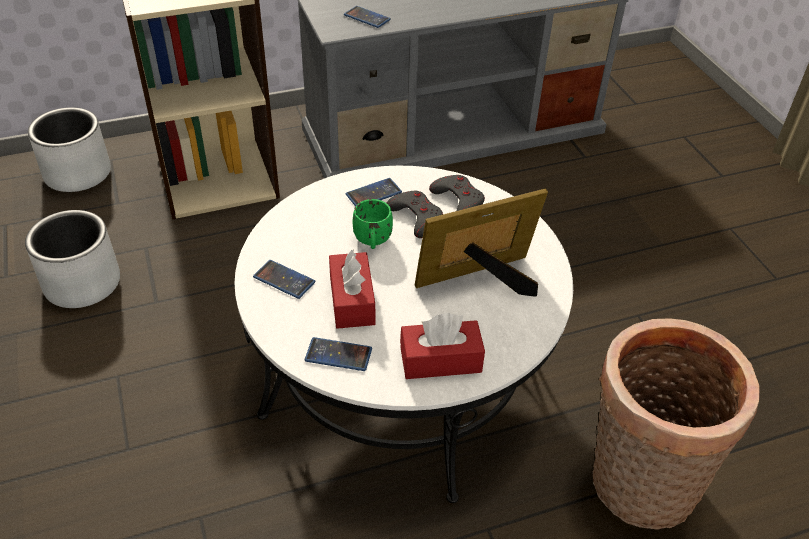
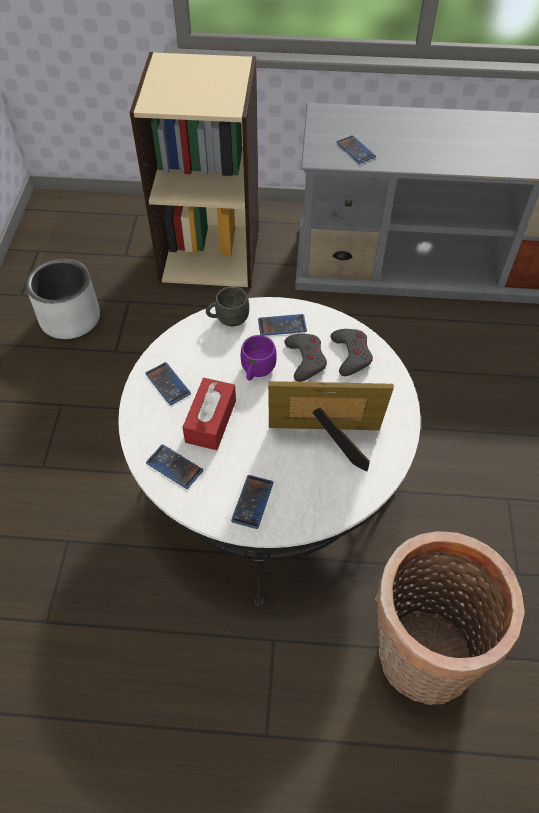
camera: 25 degrees right, 10 degrees up
(78, 174) = (108, 221): grey planter -> none
(313, 203) = (228, 319): none -> grey mug
(372, 241) = (256, 371): green mug -> purple mug
(440, 360) = (252, 502): red tissue box -> phone

